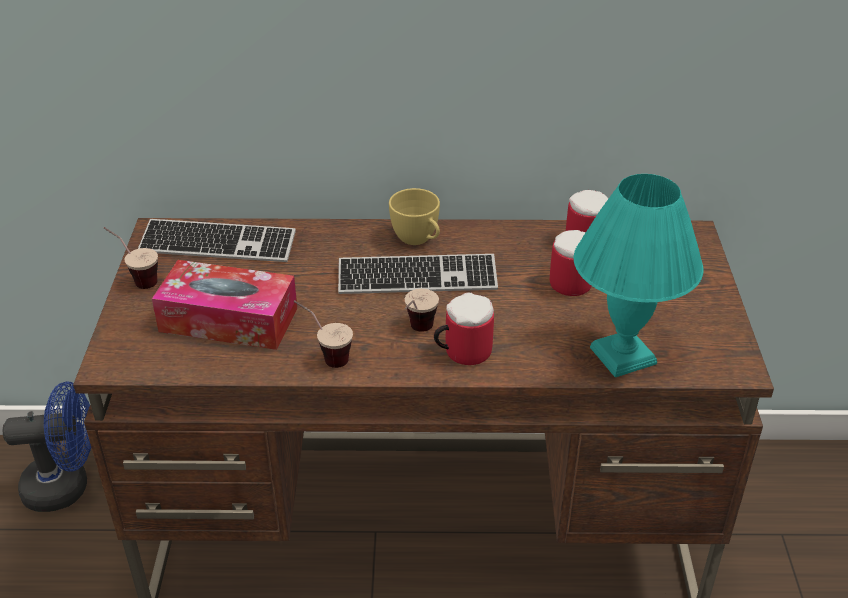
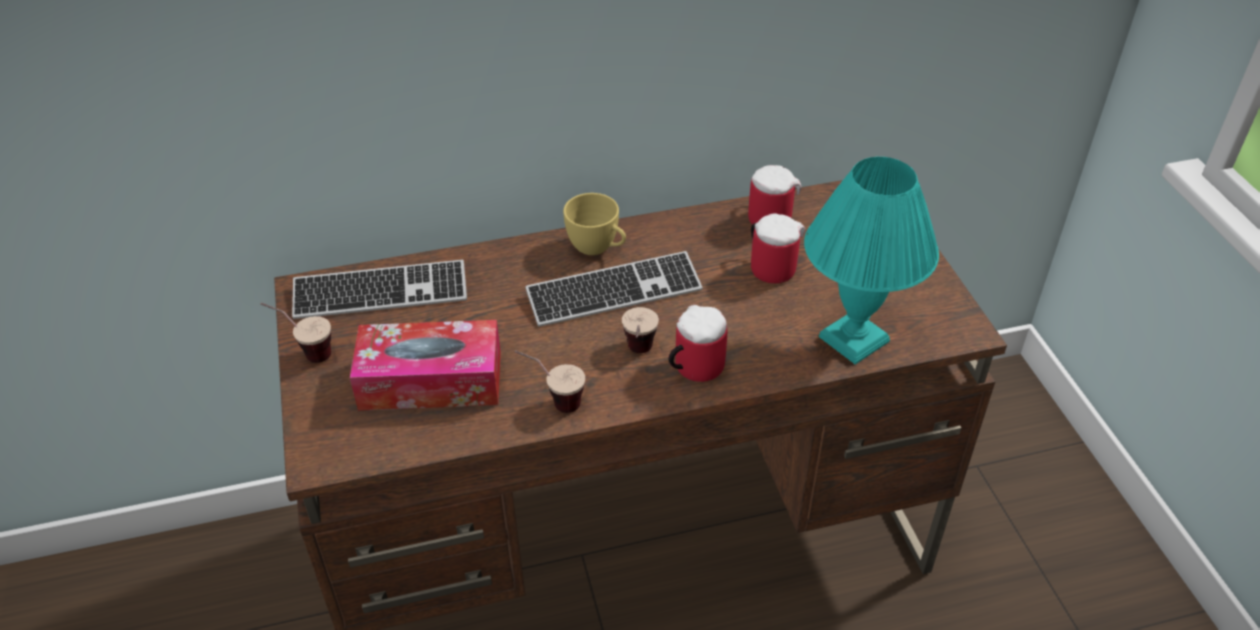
camera: 15 degrees left, 5 degrees up
(67, 486) = (224, 582): blue fan -> none

